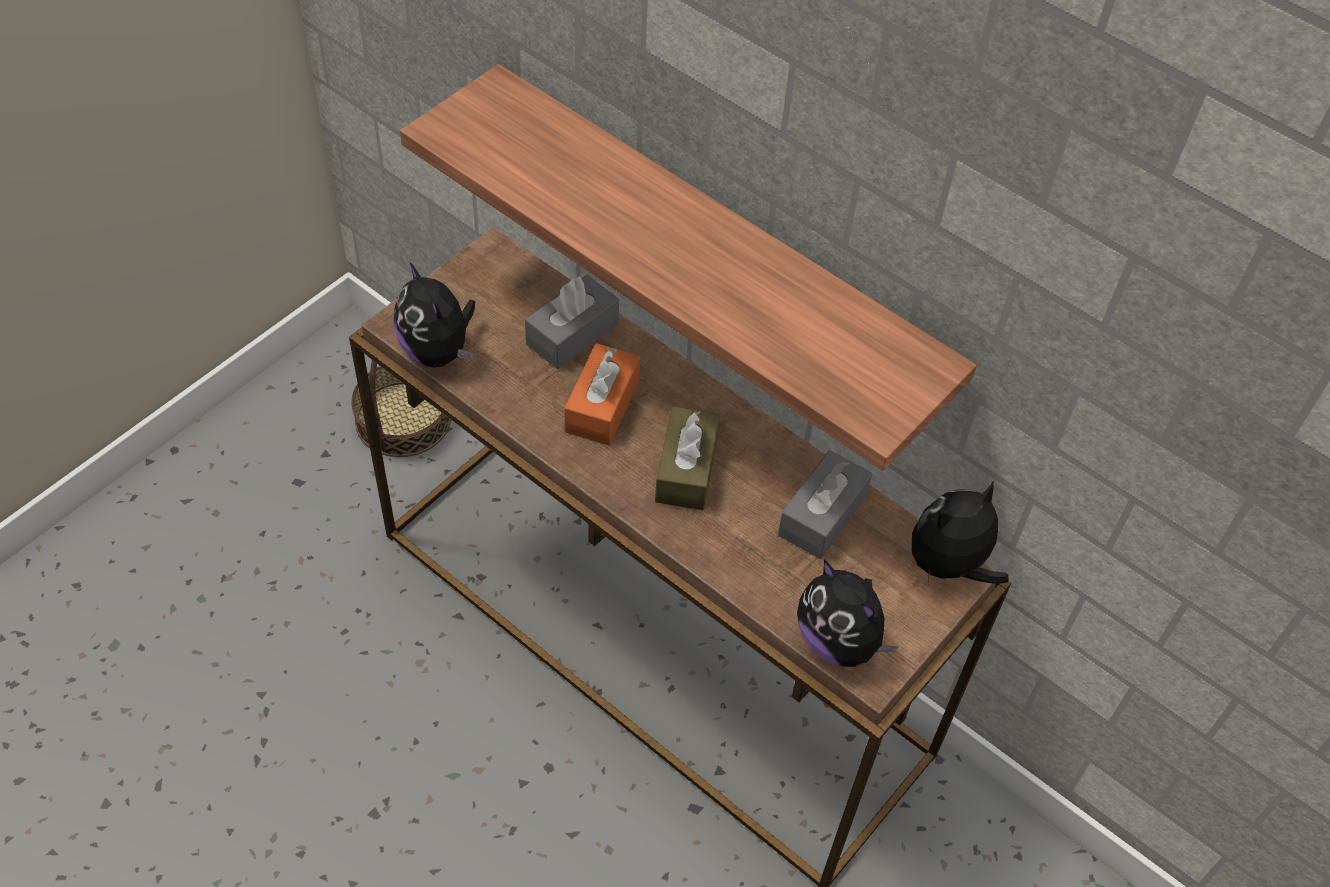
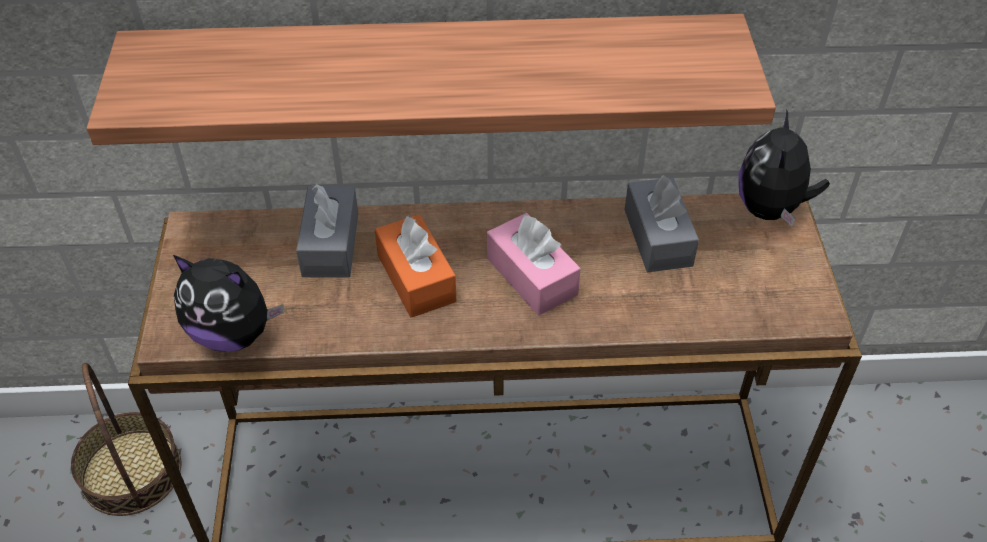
camera: 40 degrees left, 5 degrees down
(686, 469) = (531, 276): brown tissue box -> pink tissue box
(839, 641) = (771, 309): plush toy -> none

